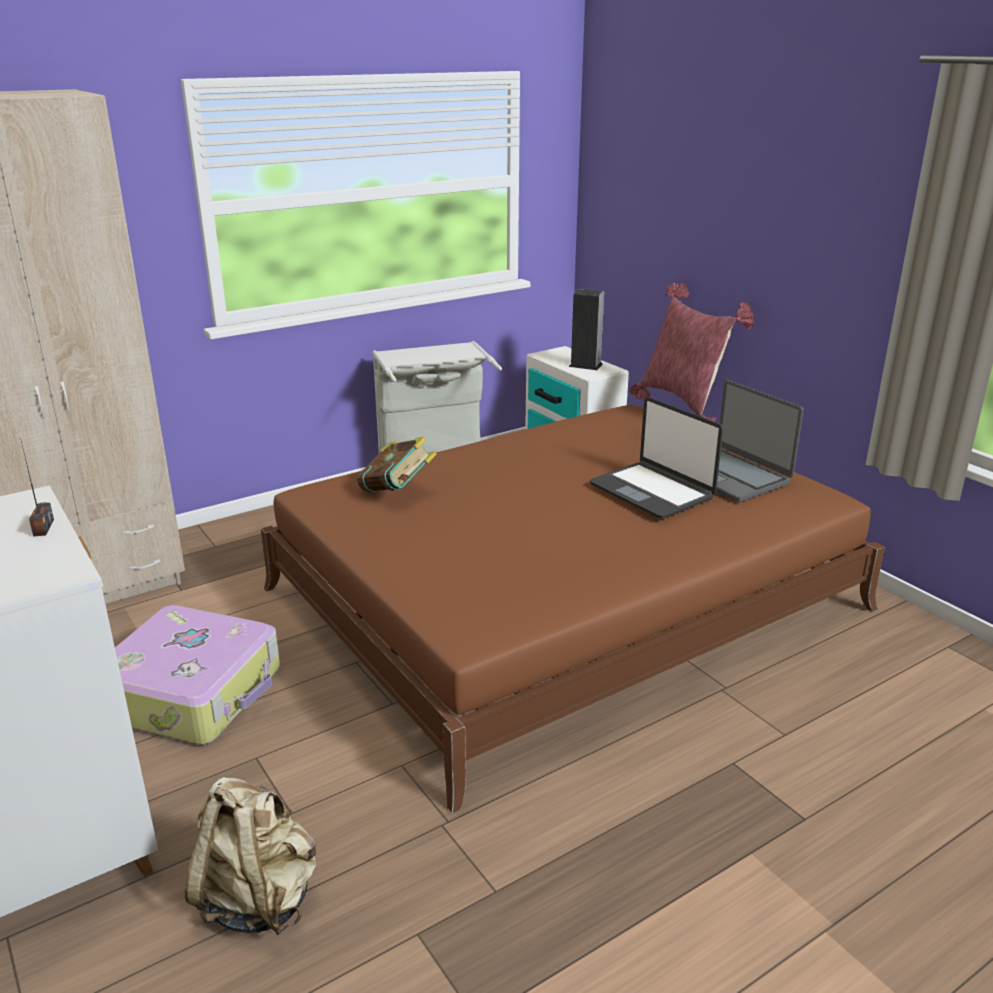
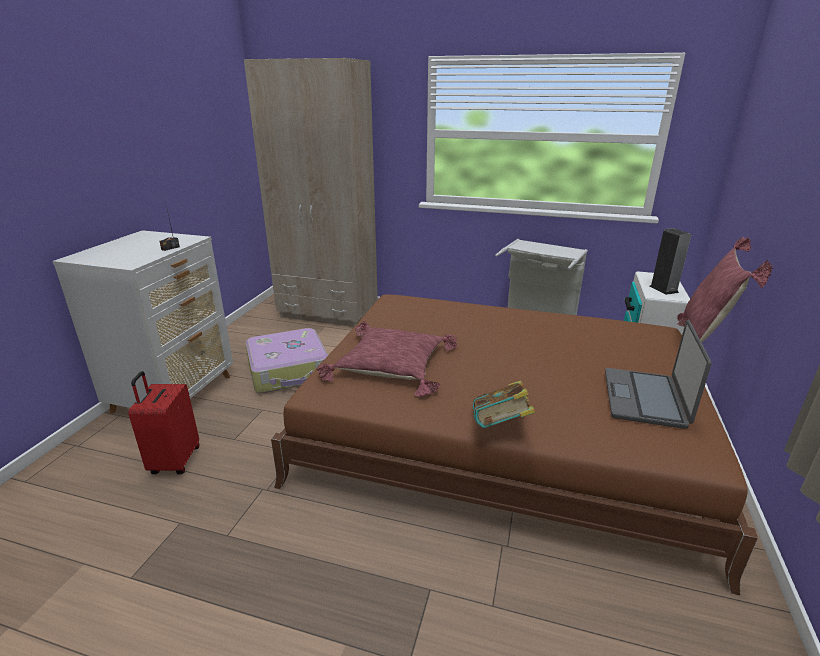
camera: 50 degrees right, 0 degrees up
(259, 898) = (174, 461): beige backpack -> red suitcase
(397, 492) = (429, 315): book -> book (500, 427)
(472, 561) = (391, 362): none -> red pillow
(652, 491) = (565, 380): laptop -> none

